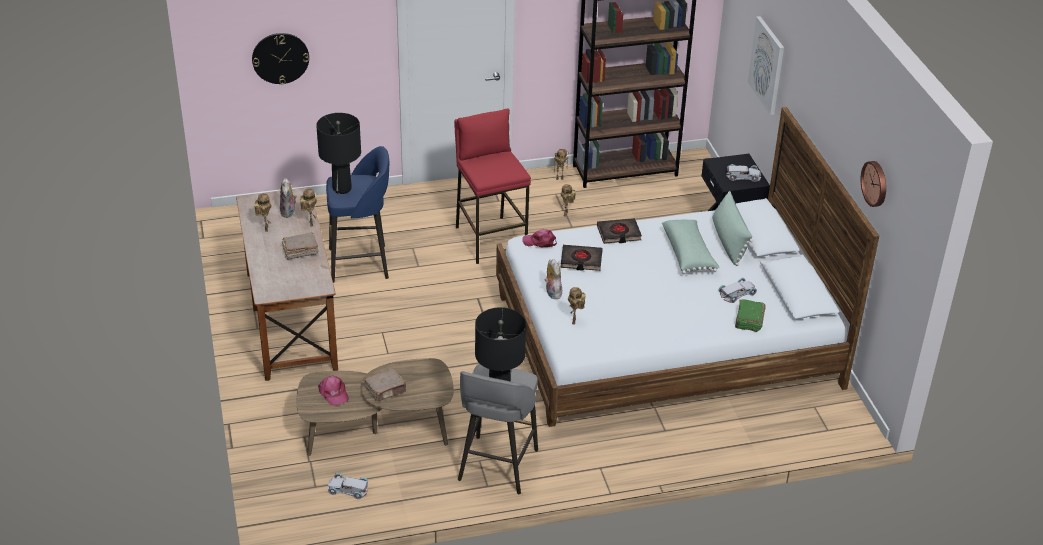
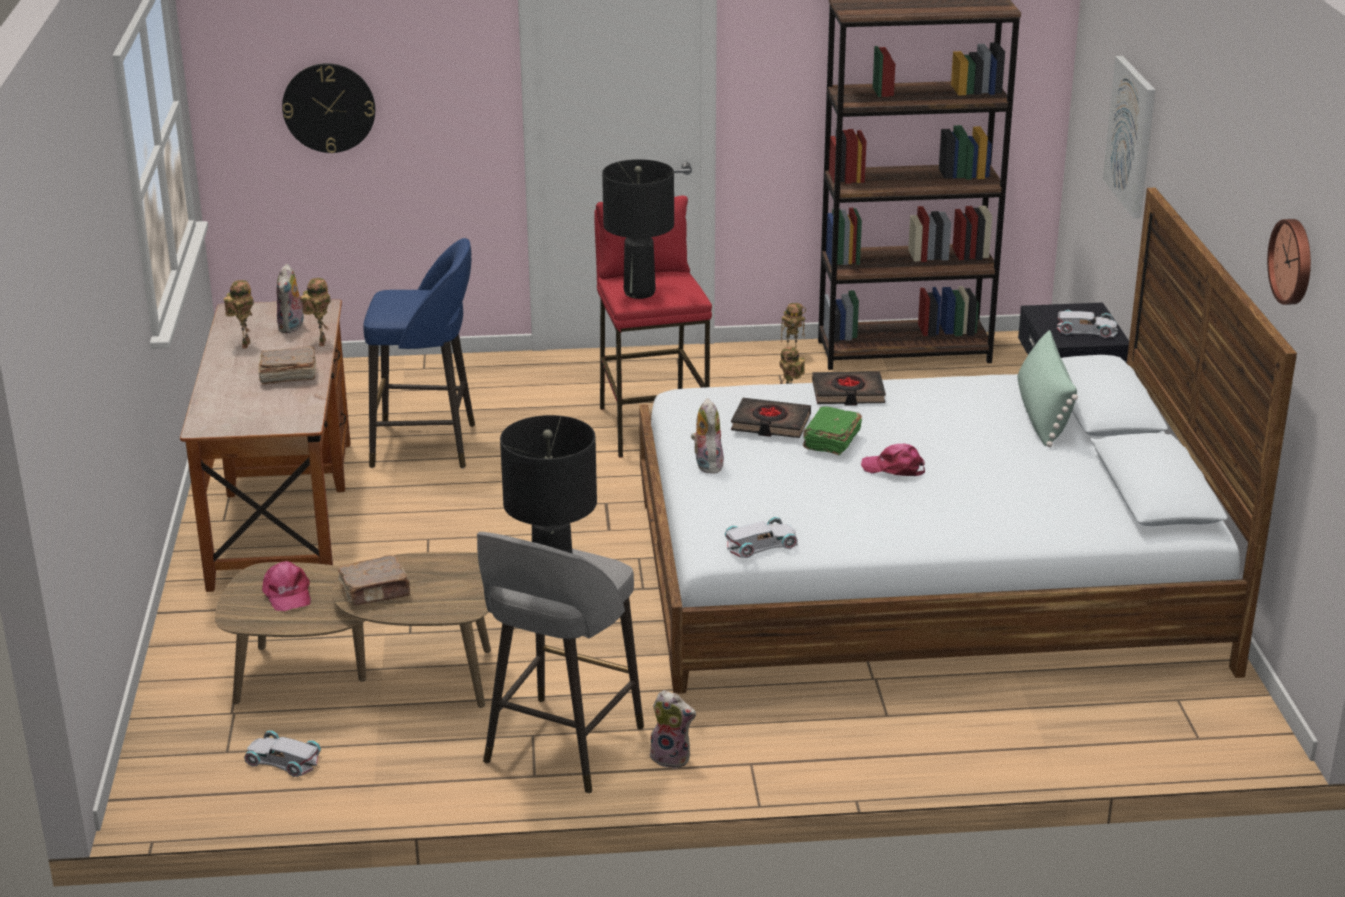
camera: 10 degrees right, 10 degrees down
(342, 188) = (392, 303): black table lamp -> black table lamp (639, 292)
(540, 242) = (706, 396): pink cap -> pink cap (894, 468)
(558, 467) = (672, 757): none -> plush toy
(575, 322) = (734, 506): toy robot -> none
(688, 254) = (965, 427): green pillow -> none
(737, 293) = (1043, 485): white toy car -> white toy car (762, 544)
(748, 321) = (1055, 525): green book -> green book (831, 441)

